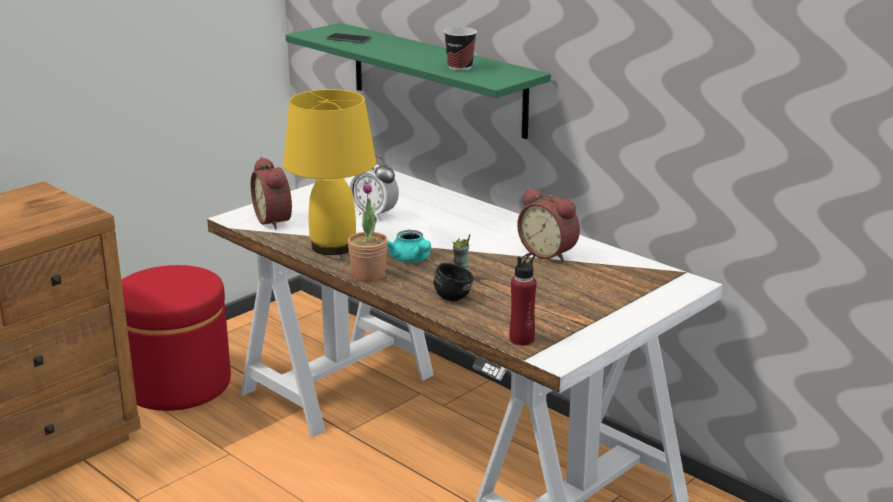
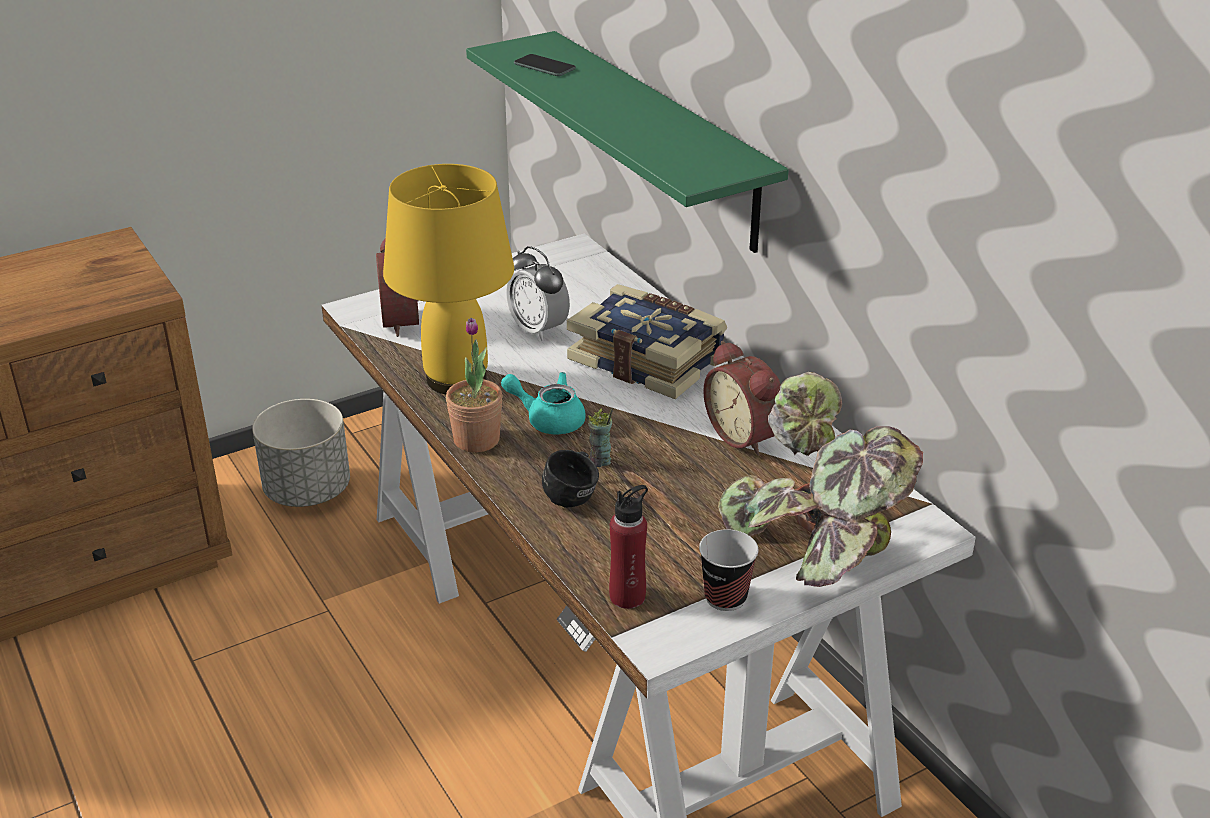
camera: 15 degrees right, 10 degrees up
(177, 384) = (307, 490): red ottoman -> grey planter
(411, 260) = (548, 419): turquoise teapot -> turquoise teapot turned 120 degrees clockwise
(460, 67) = (662, 142): cup -> cup (725, 597)
(460, 223) = (648, 360): none -> book
(628, 301) = (817, 547): none -> potted plant

